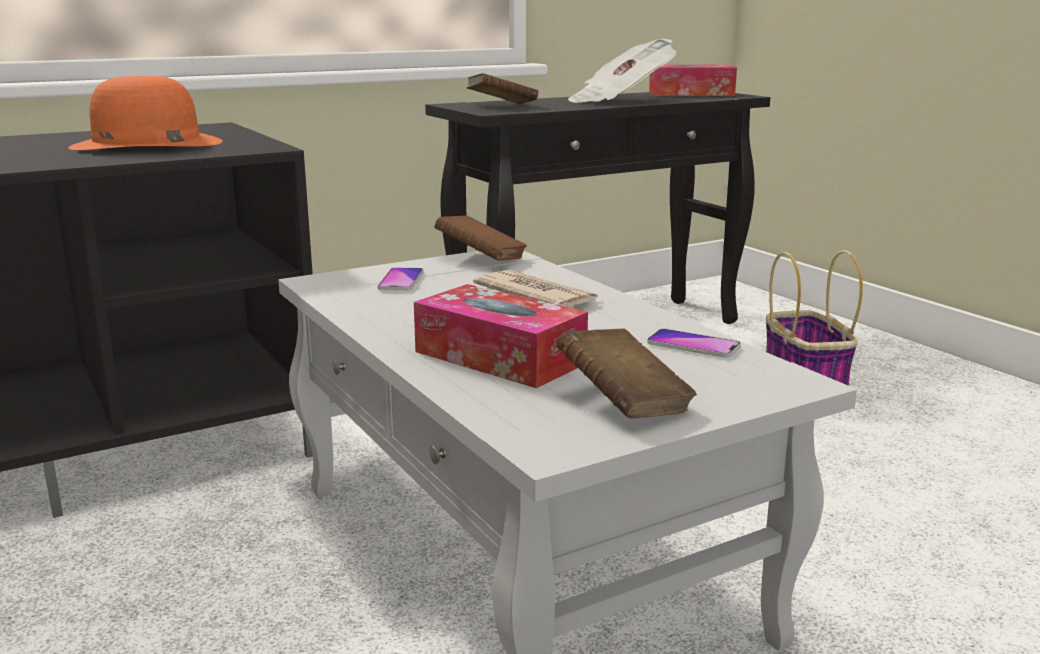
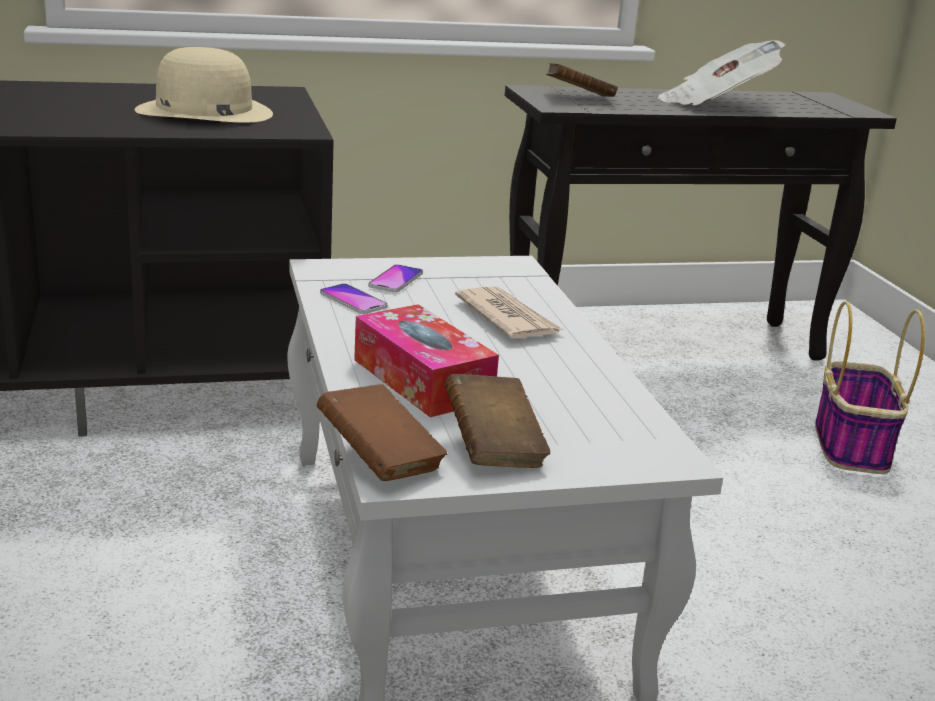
camera: 15 degrees right, 5 degrees up
(146, 144) = (203, 111): orange hat -> beige hat
(481, 259) = (489, 266): brown book -> brown book (380, 459)
(691, 93) = (810, 101): tissue box -> none
(693, 345) = (609, 401): phone -> phone (353, 300)

